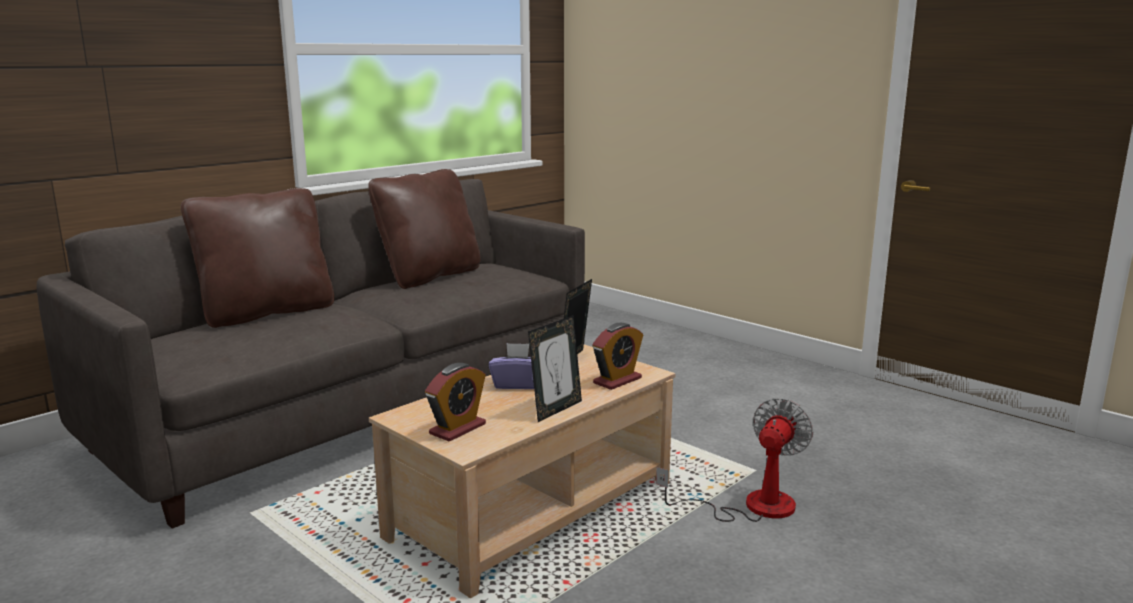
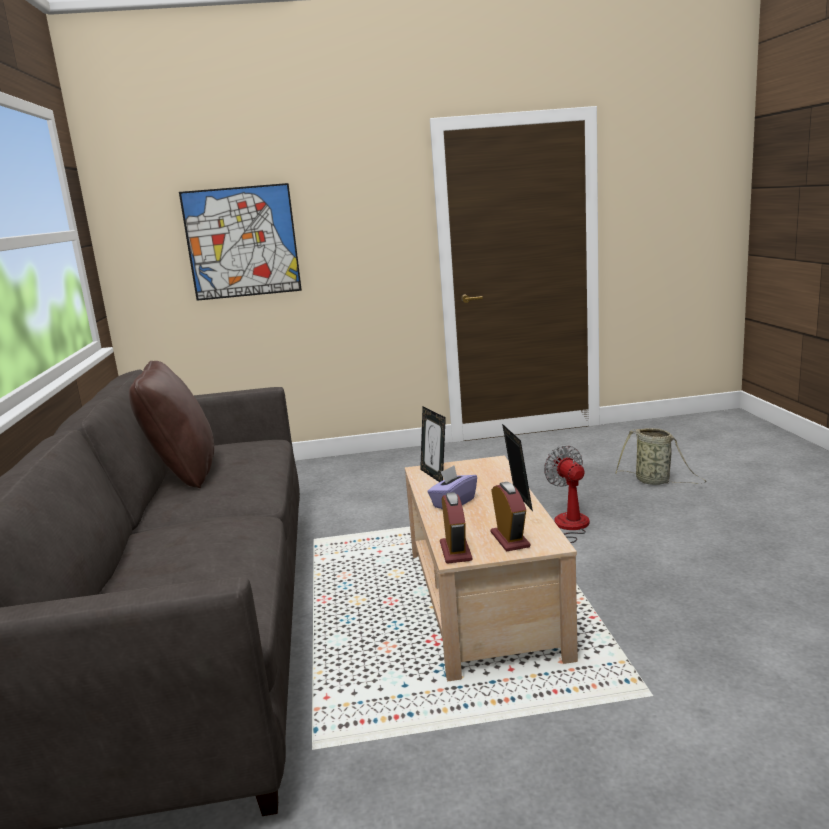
camera: 50 degrees left, 0 degrees up
(267, 313) = (141, 558): brown pillow -> none
(617, 380) = (493, 472): alarm clock -> alarm clock (455, 551)
(676, 74) = (242, 242): none -> picture
(984, 529) = (655, 481): none -> basket

